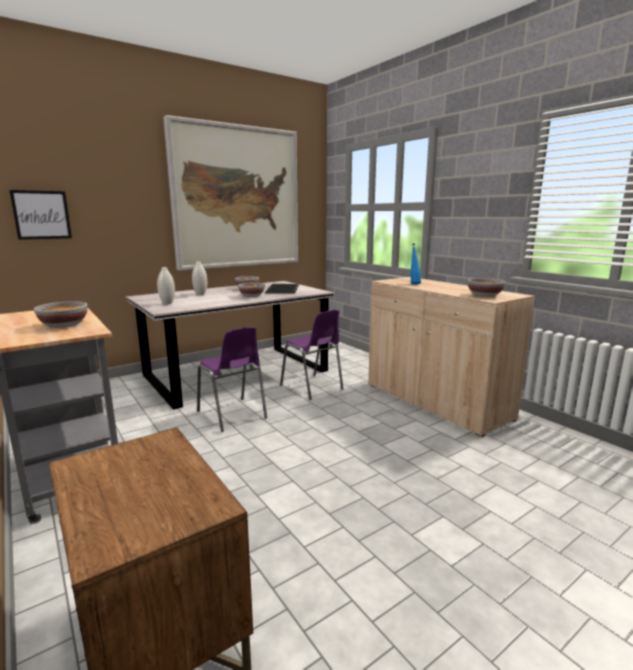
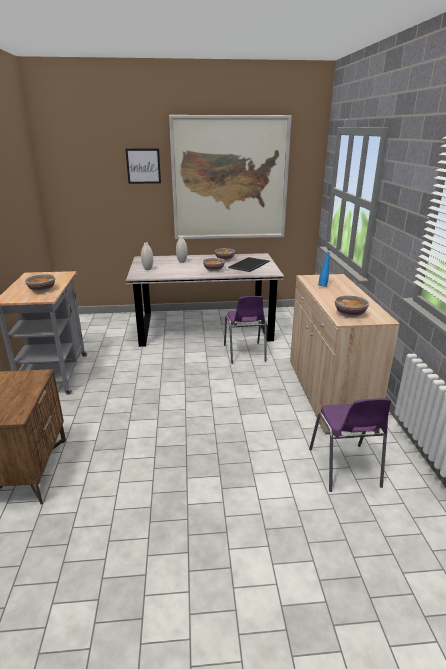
camera: 30 degrees right, 10 degrees up
(41, 215) = (83, 196): picture -> picture (143, 166)
(232, 415) = (168, 361): purple chair -> purple chair (345, 469)

